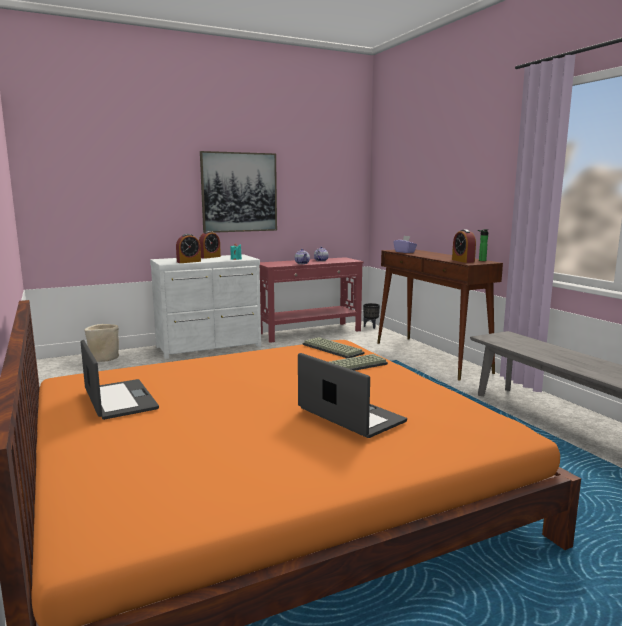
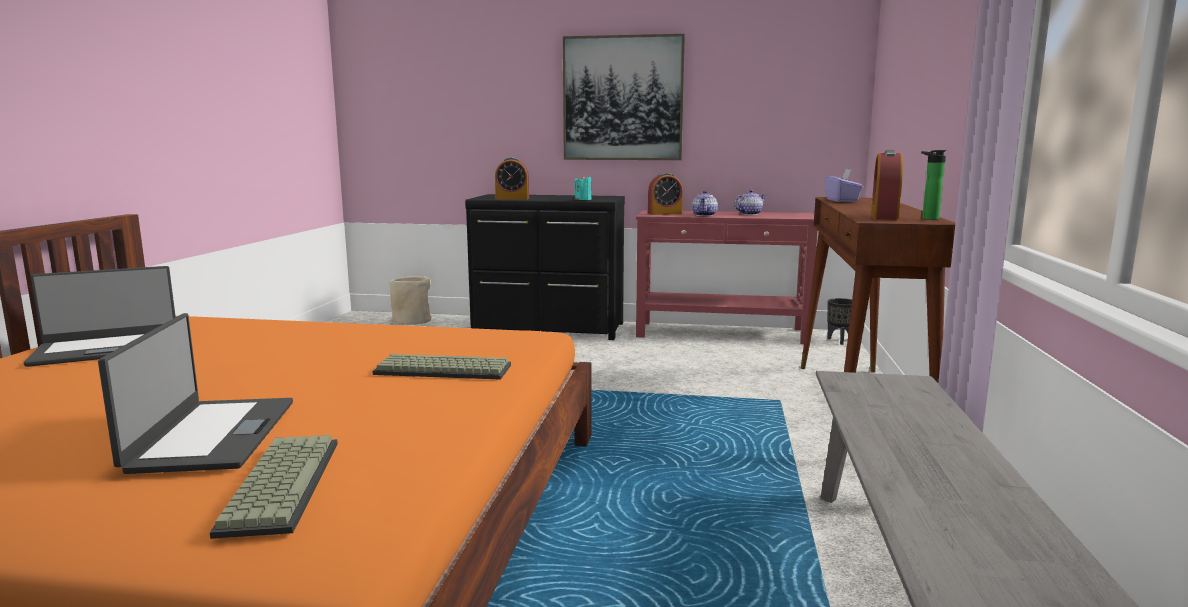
camera: 35 degrees right, 0 degrees up
(119, 400) = (107, 349): laptop -> laptop turned 60 degrees clockwise
(210, 257) = (563, 196): alarm clock -> alarm clock (664, 213)
(210, 347) = (549, 329): white dresser -> black dresser
(331, 349) = (493, 341): keyboard -> keyboard (279, 484)

